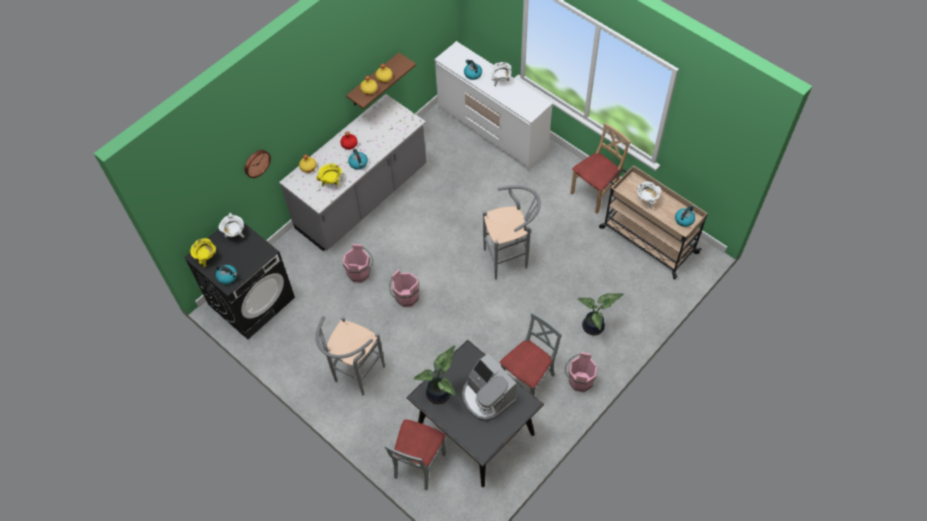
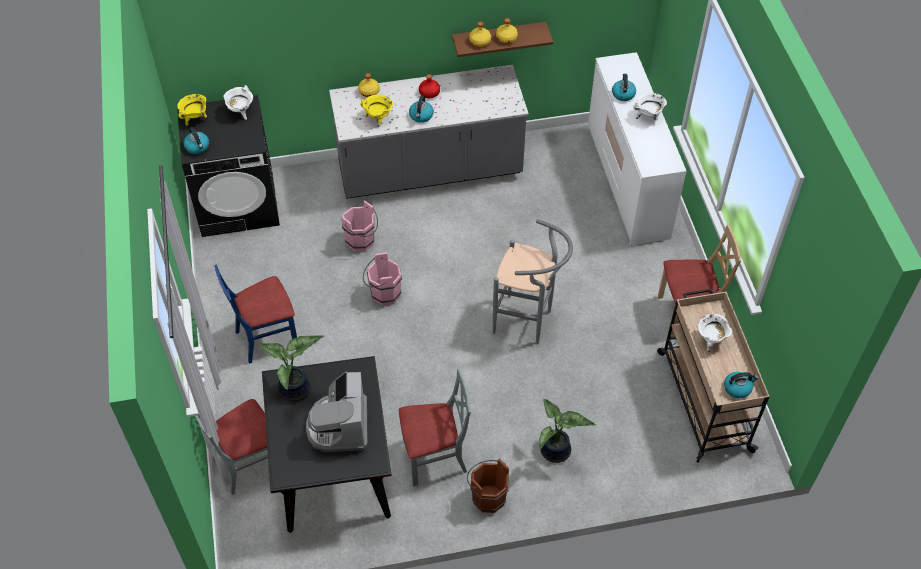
camera: 35 degrees right, 5 degrees down
(256, 163) = (302, 48): wall clock -> none
(356, 377) = (266, 338): grey stool -> blue chair
(578, 381) = (487, 496): pink bucket -> brown bucket

